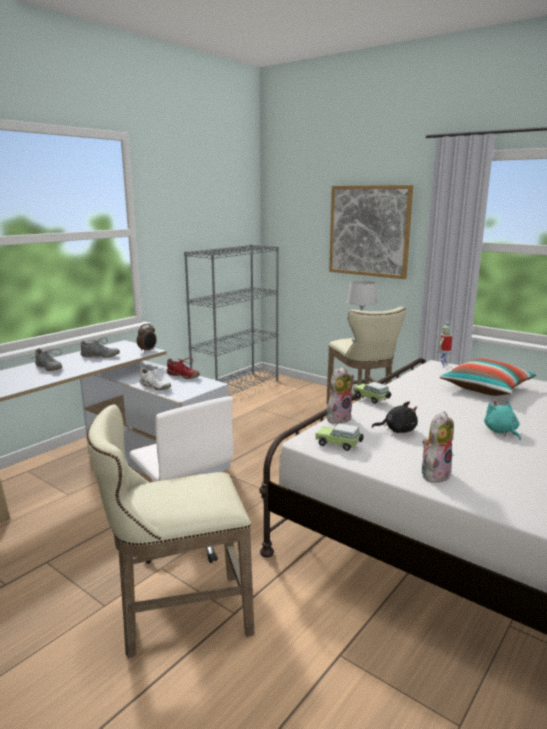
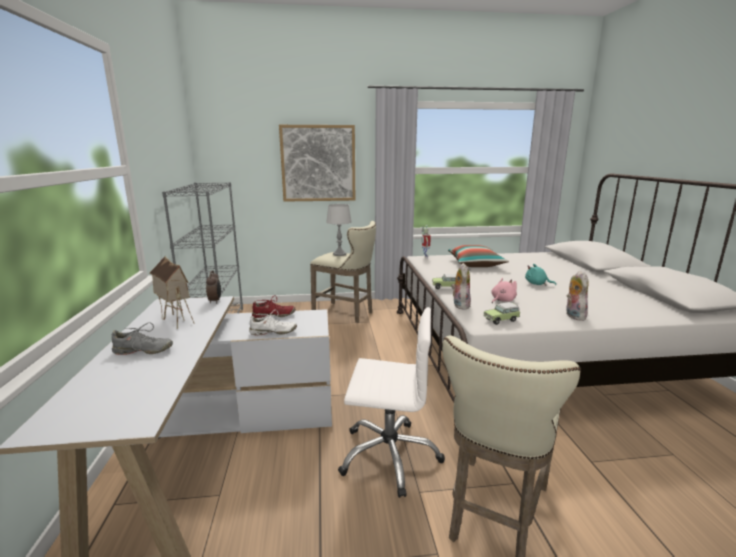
camera: 45 degrees left, 0 degrees up
(100, 356) = (175, 320): grey shoe -> toy house
(397, 430) = (502, 300): black plush toy -> pink plush toy

